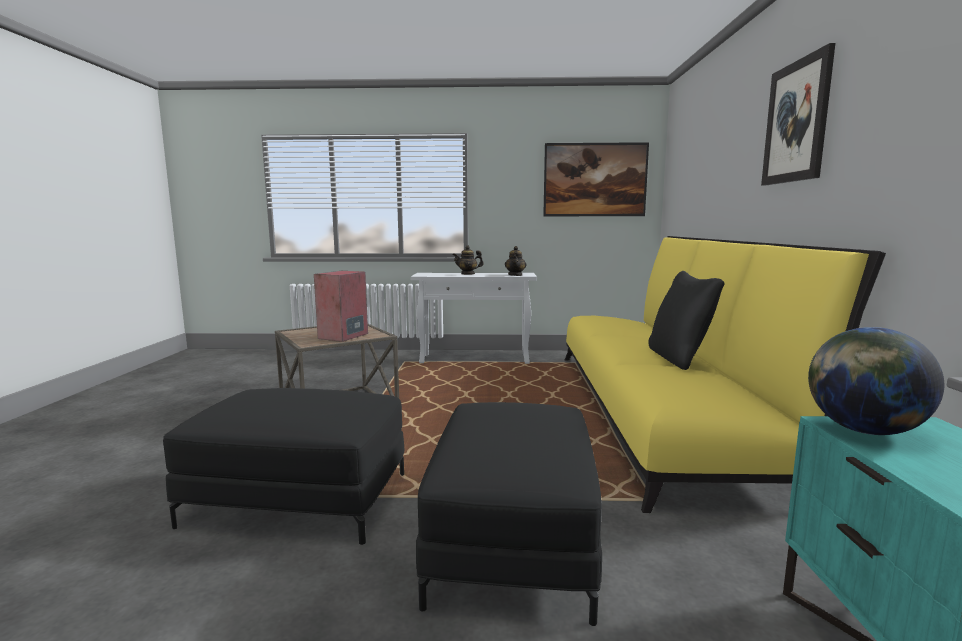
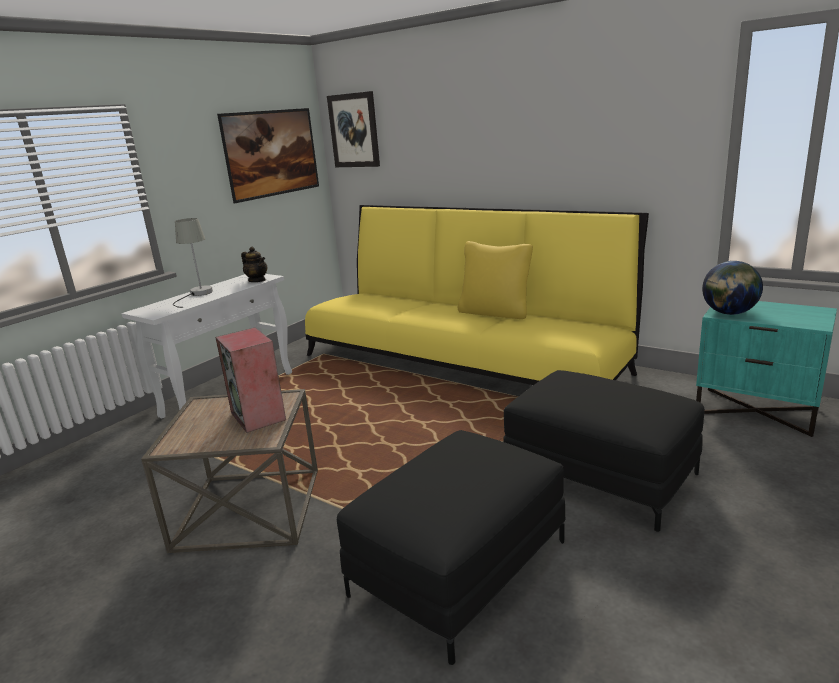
camera: 55 degrees left, 10 degrees up
(468, 274) = (197, 294): teapot -> grey table lamp
(679, 358) = (495, 312): black pillow -> yellow pillow
(796, 122) = (542, 119): picture -> picture (354, 130)

